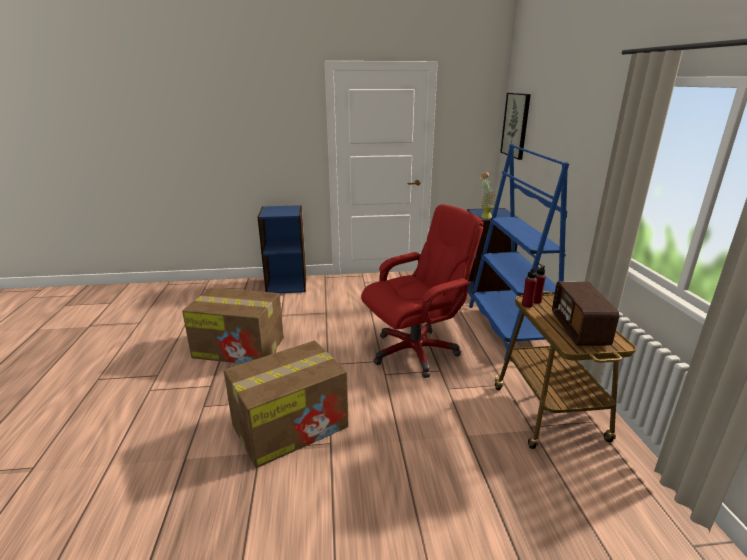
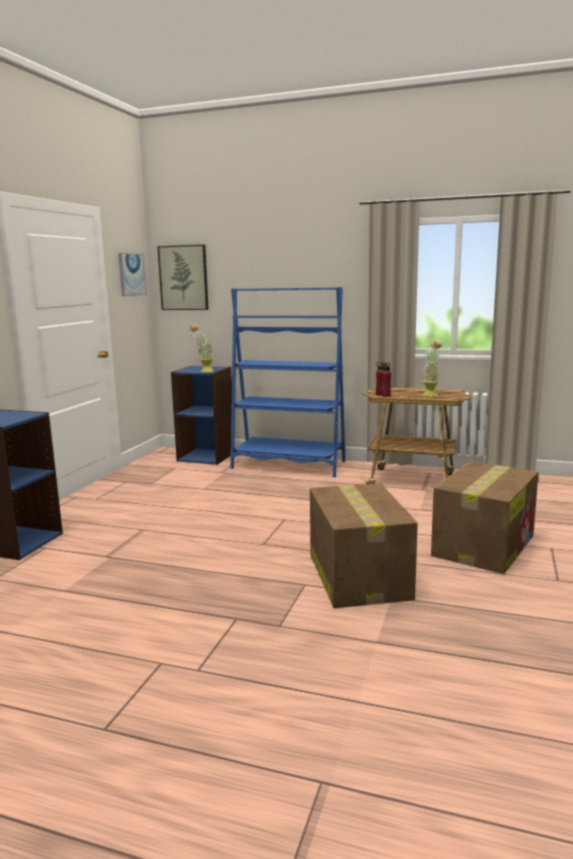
camera: 65 degrees left, 10 degrees down
(240, 347) = (160, 591): cardboard box -> cardboard box (484, 545)
(415, 351) = (283, 503): red office chair -> none
(473, 118) = (131, 274): none -> picture
(579, 330) = (431, 394): radio -> potted plant

